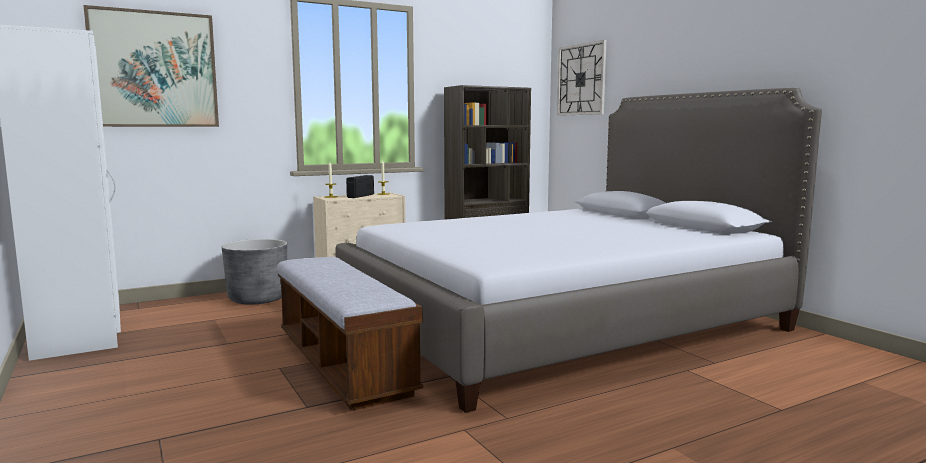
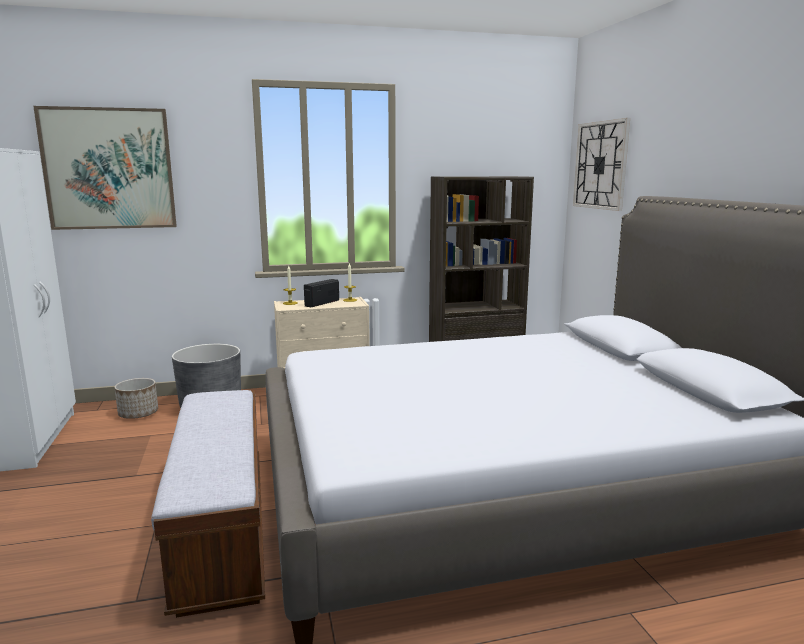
camera: 15 degrees right, 5 degrees up
(186, 307) = (138, 413): none -> planter

